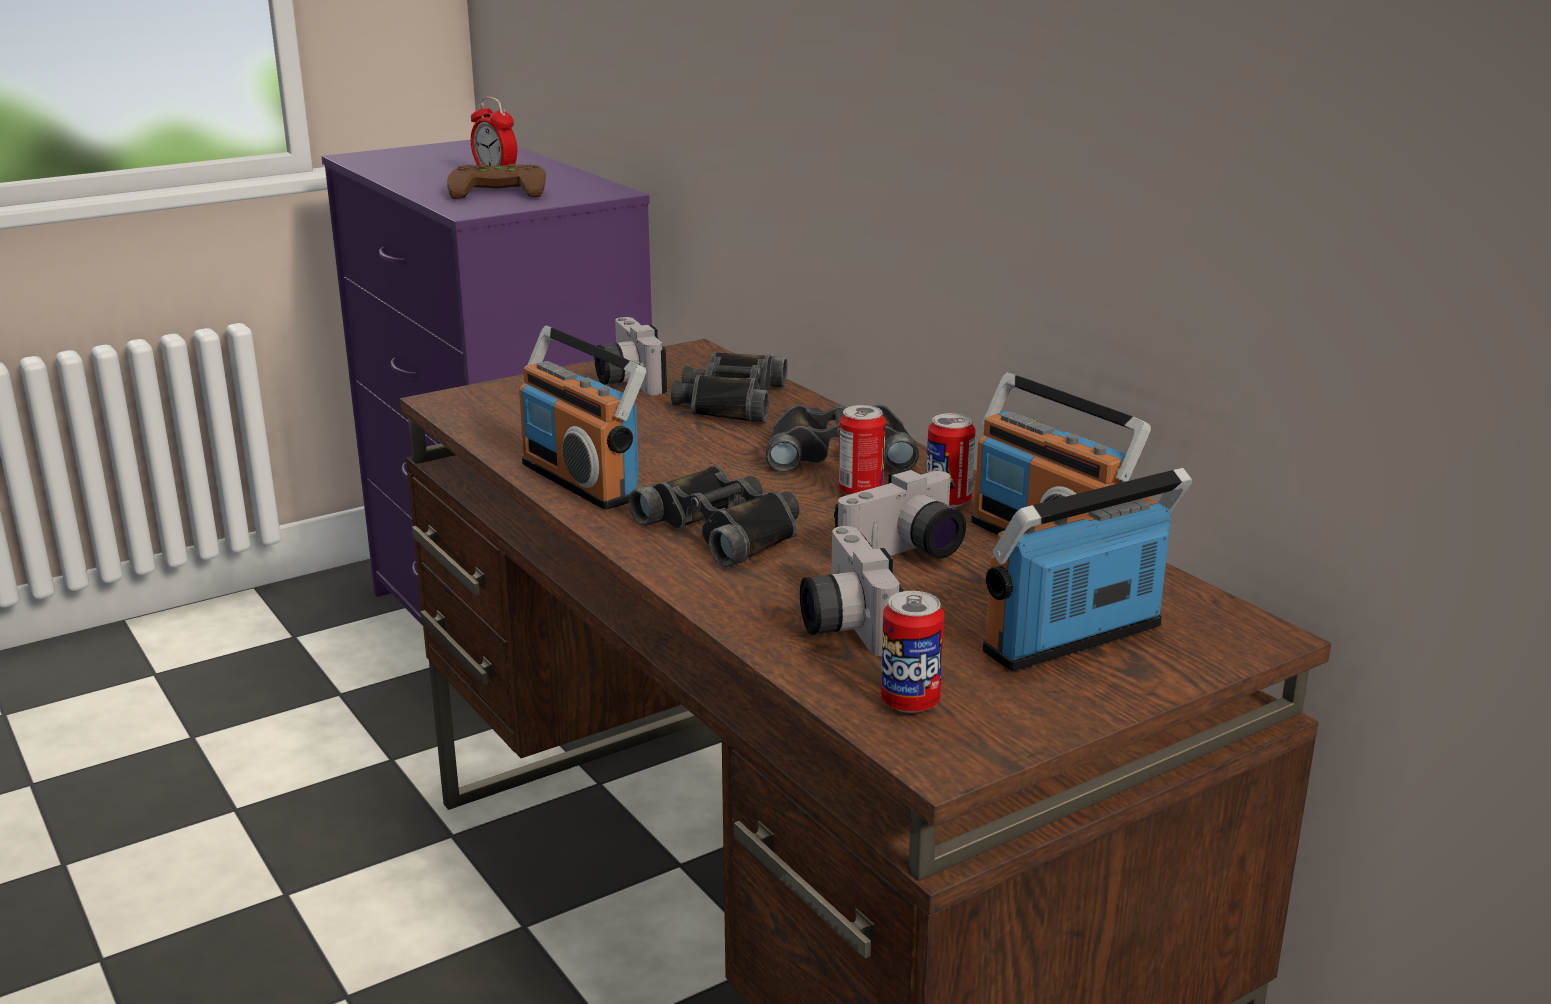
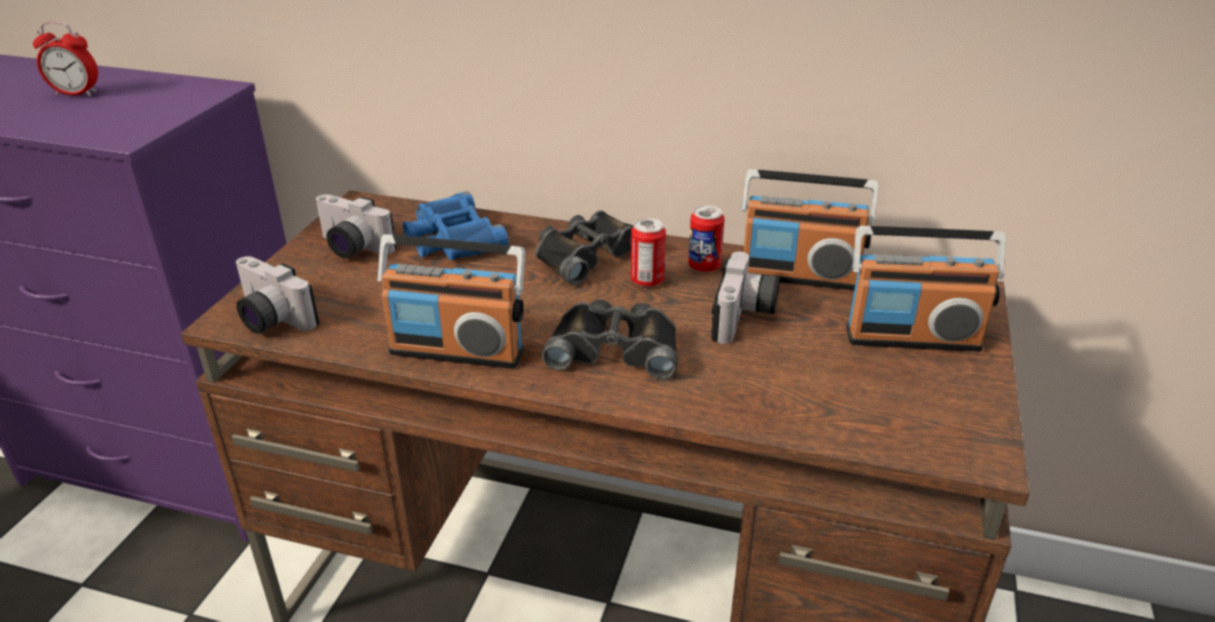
camera: 40 degrees left, 10 degrees up
(500, 189) = (111, 109): brown game controller -> none
(729, 401) = (452, 239): black binoculars -> blue binoculars
(841, 624) = (793, 389): camera -> camera (269, 319)
(910, 702) = (911, 427): can -> none
(1075, 640) = (912, 337): radio -> radio turned 105 degrees counterclockwise

